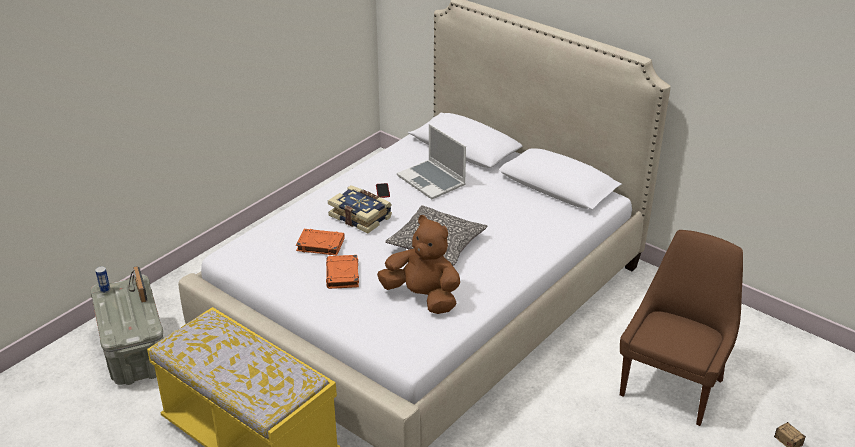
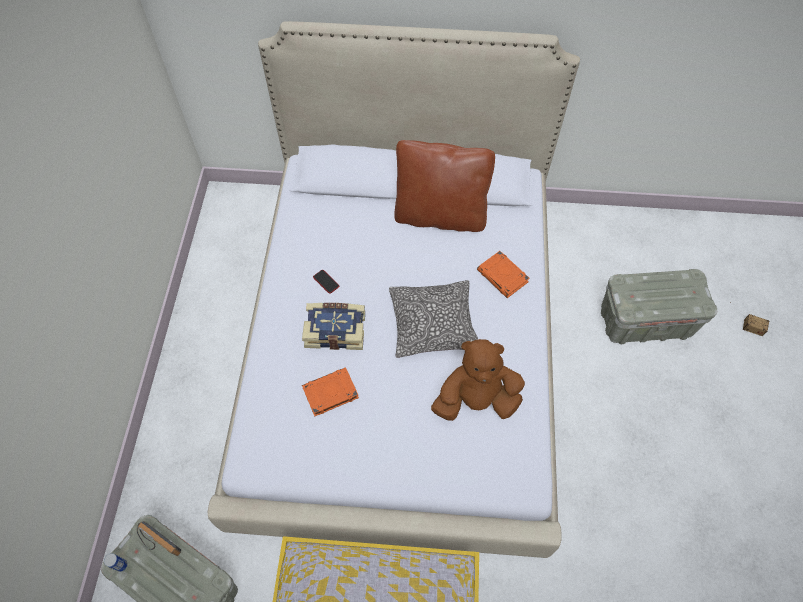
camera: 35 degrees left, 25 degrees up
(343, 275) = (383, 419): orange book -> orange book (503, 276)
(432, 181) = (360, 241): laptop -> none
(511, 191) = (440, 215): none -> brown pillow
(673, 385) = (645, 321): brown chair -> grey storage box

